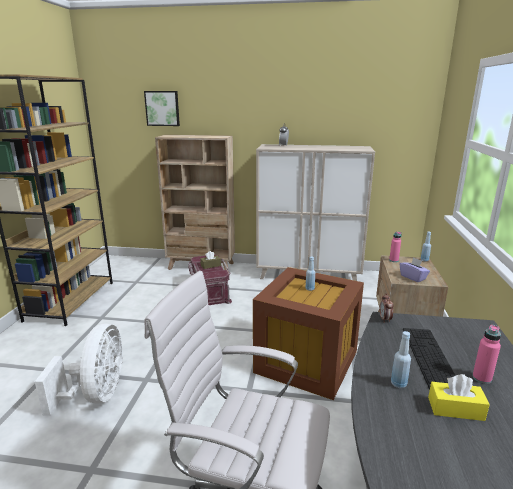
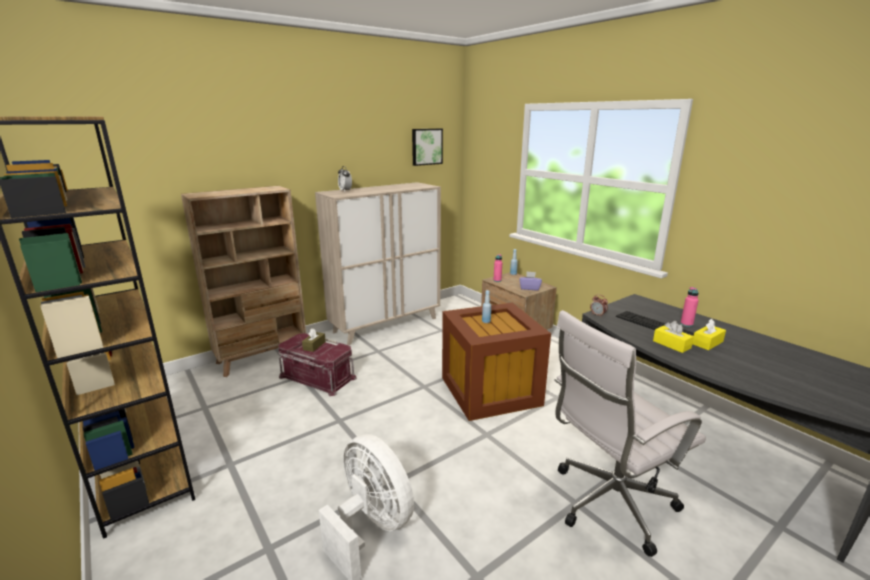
camera: 45 degrees left, 0 degrees up
(162, 108) = (171, 157): picture -> picture (426, 146)
(398, 384) = (671, 344): blue bottle -> yellow tissue box

